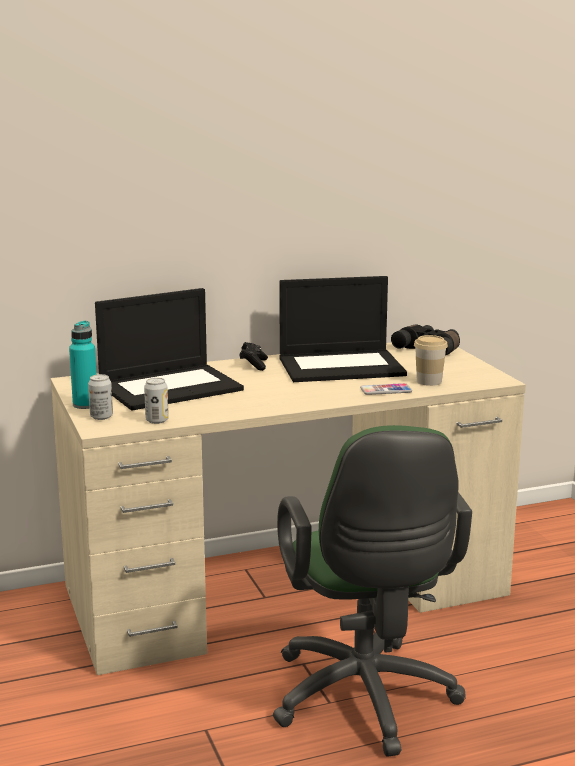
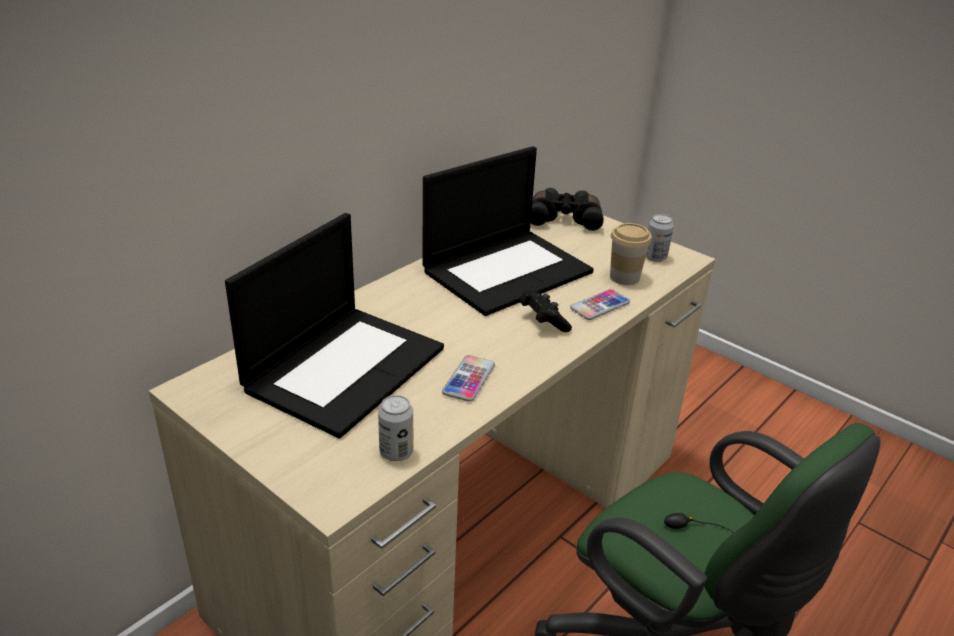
camera: 30 degrees left, 15 degrees up
(85, 405) = (260, 444): turquoise bottle -> none
(101, 417) = (310, 468): can -> can (655, 257)
(242, 404) = (469, 379): none -> phone
(253, 365) = (404, 291): black game controller -> black game controller (543, 321)

